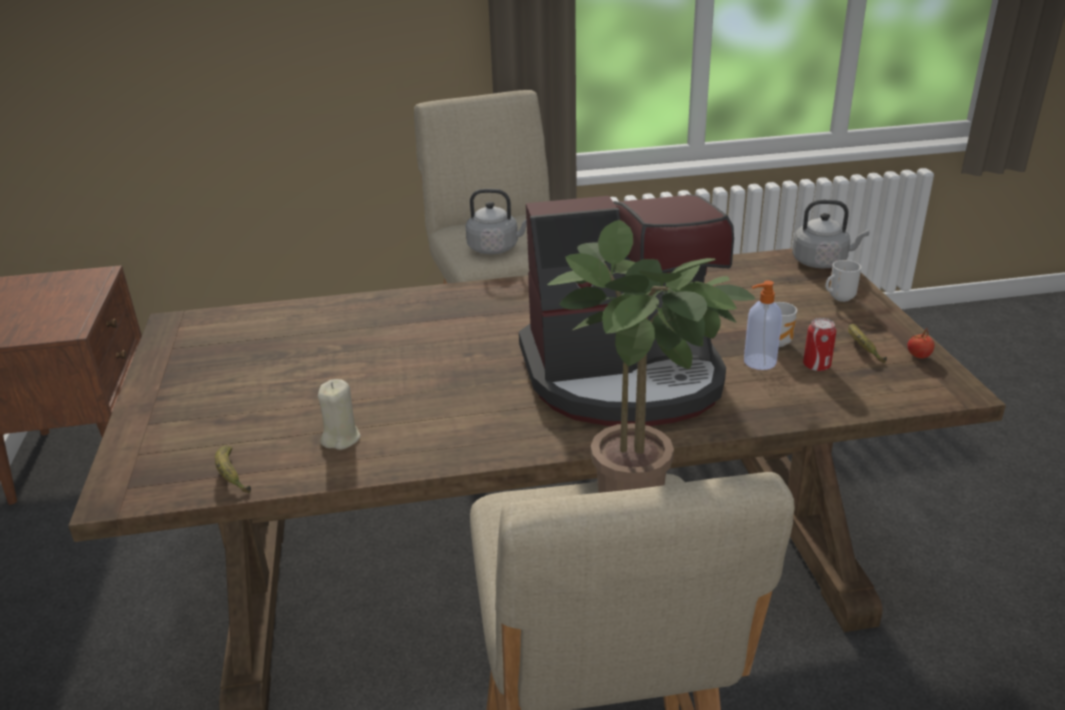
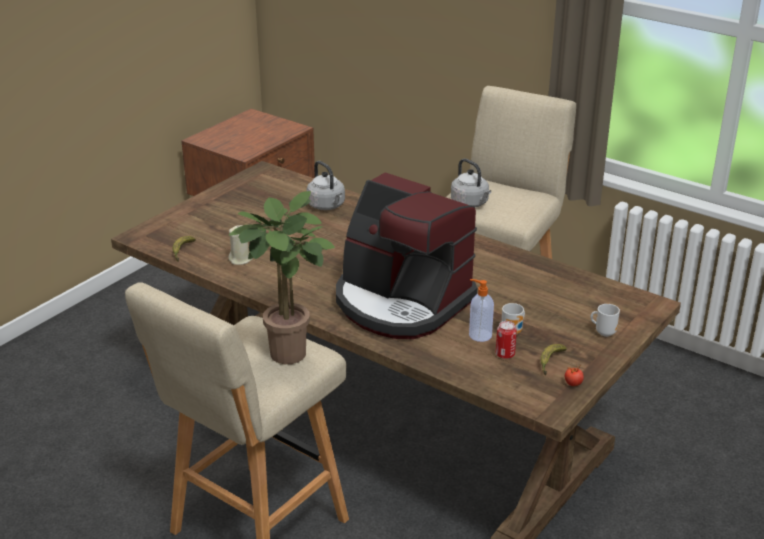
camera: 45 degrees right, 0 degrees up
(822, 262) = (646, 309): grey kettle -> grey kettle (327, 206)

